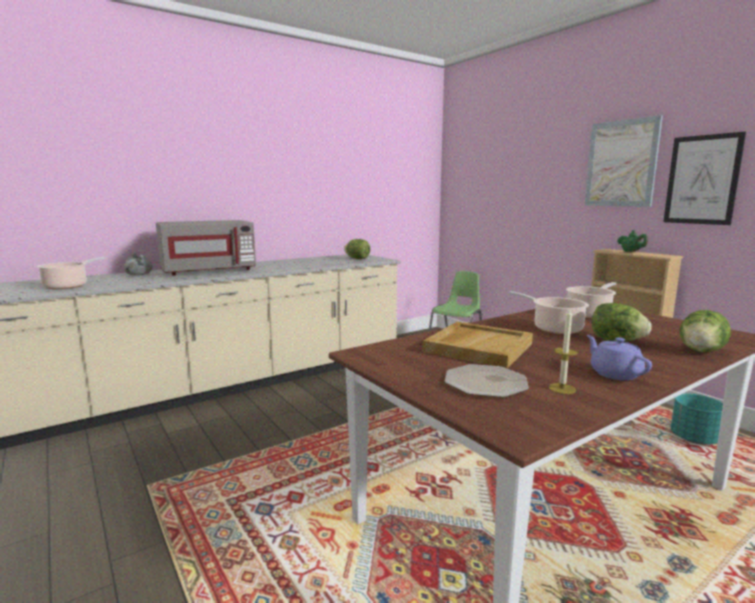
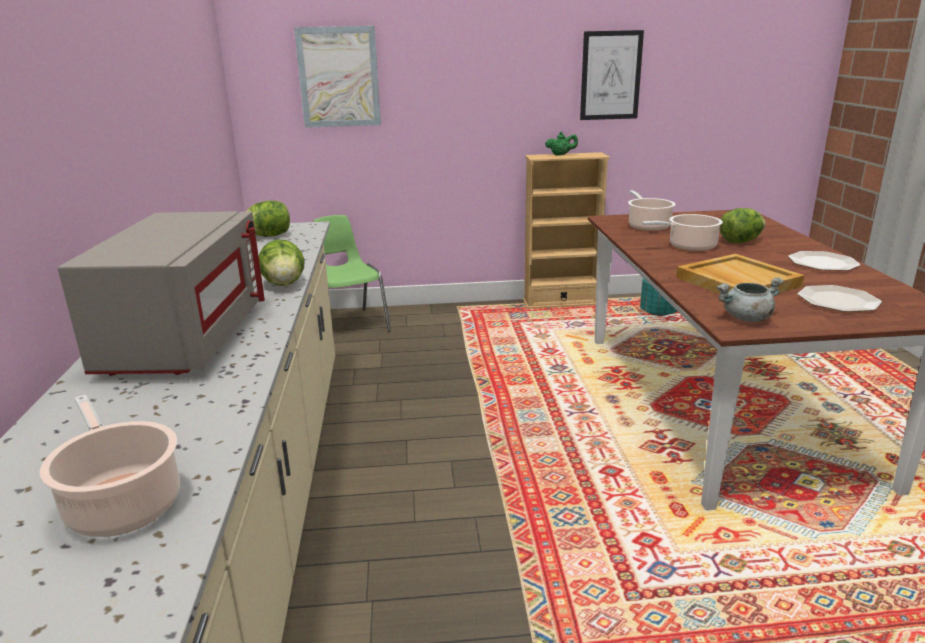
camera: 60 degrees left, 10 degrees up
(138, 275) = (97, 410): grey cooking pot -> grey cooking pot (746, 318)
(562, 388) = (855, 283): candle -> none
(614, 374) = (823, 263): purple teapot -> plate
(621, 163) = (530, 57): picture -> picture (339, 77)
(701, 351) = (776, 231): lettuce -> lettuce (284, 284)

